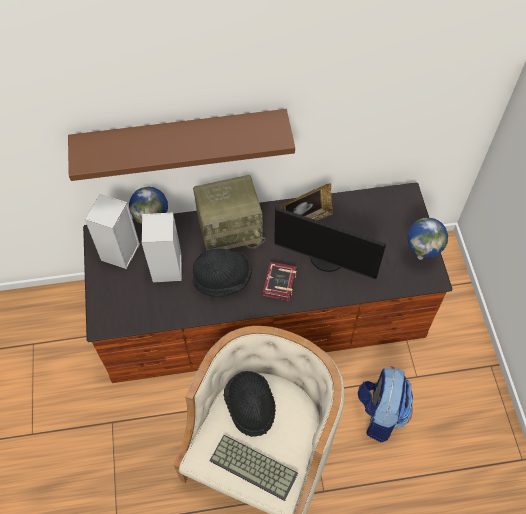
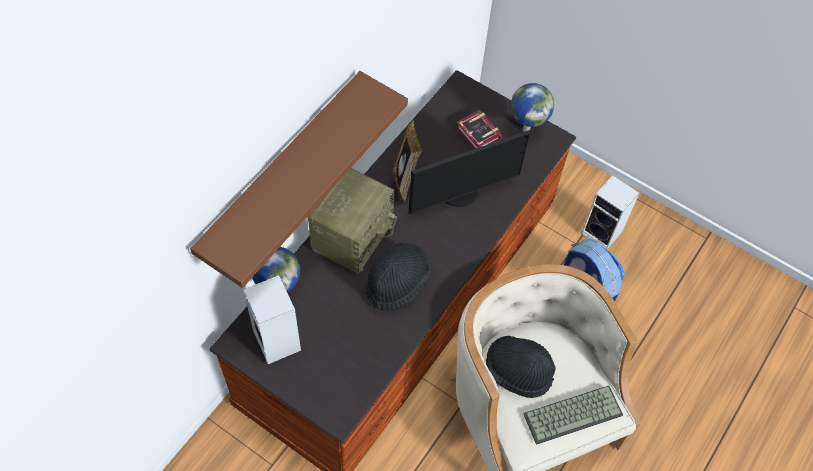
camera: 50 degrees left, 0 degrees up
(168, 269) = (339, 317): speaker -> speaker (602, 233)
(278, 284) = (446, 247): book -> book (478, 135)

